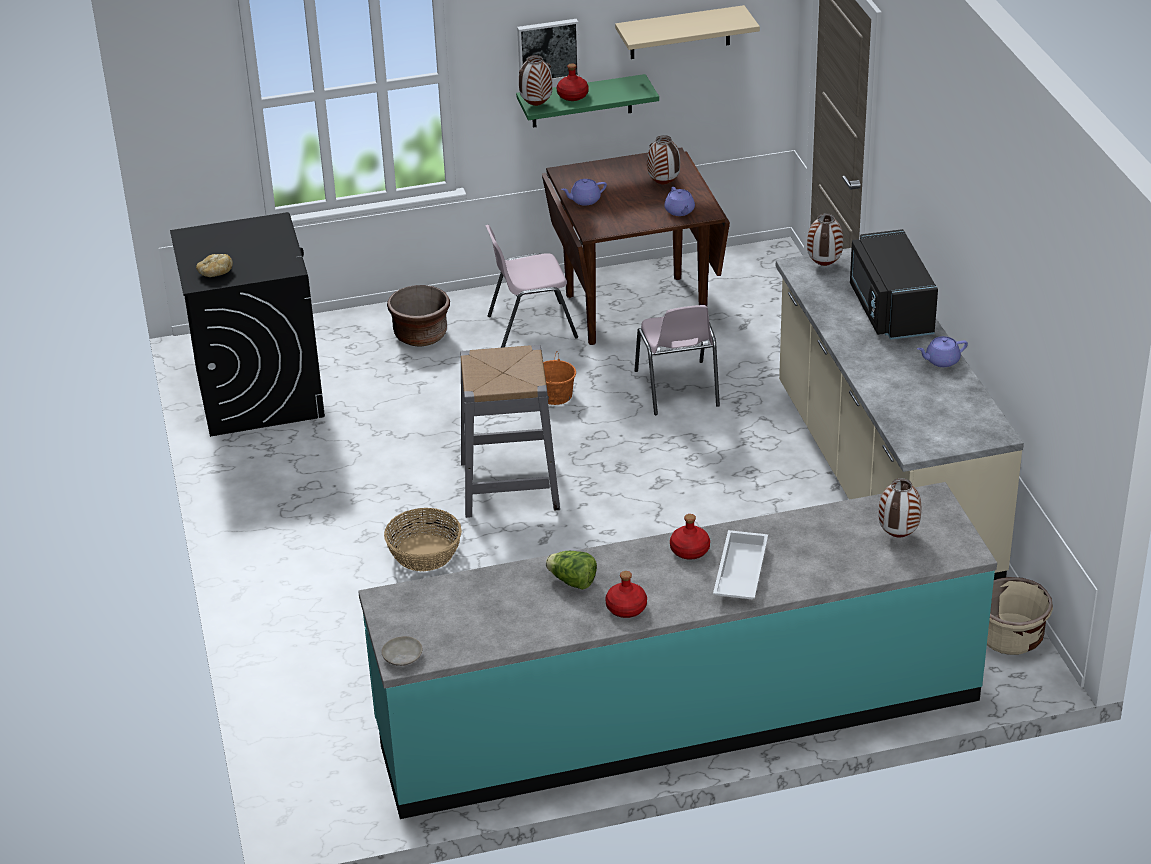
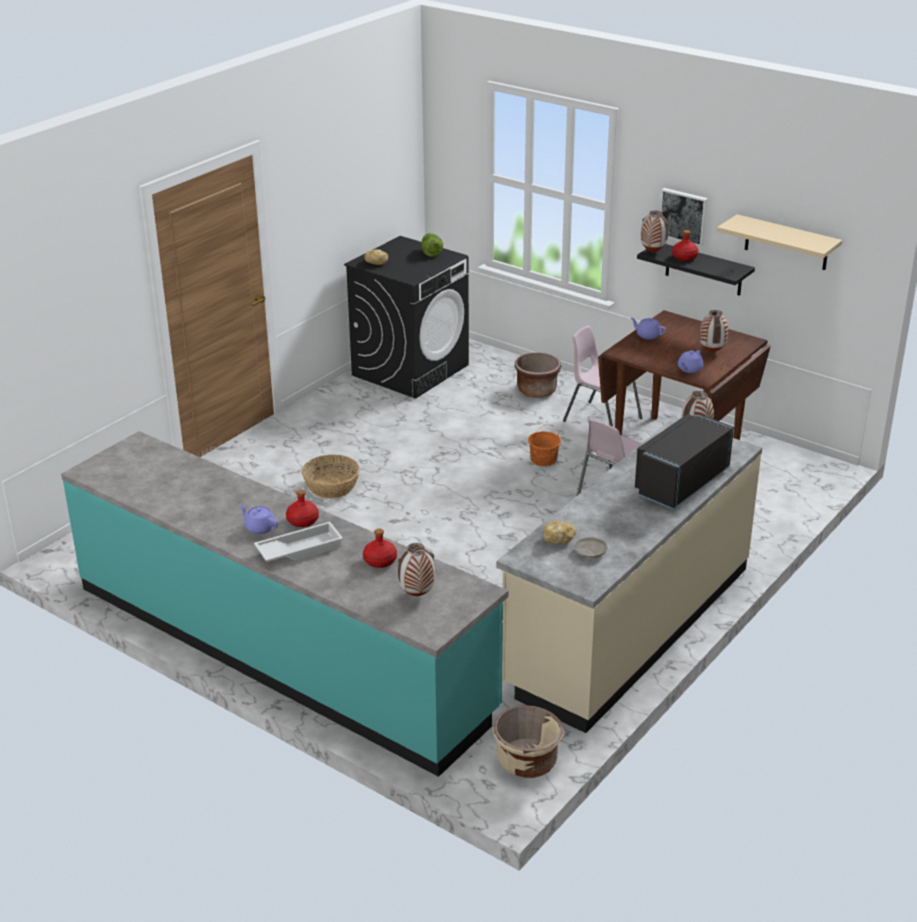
camera: 50 degrees right, 5 degrees down
(402, 657) = (89, 469): beige plate -> beige plate (590, 552)
(509, 485) = (433, 485): grey stool -> none
(572, 582) = (222, 493): lettuce -> lettuce (431, 253)
(581, 101) = (704, 269): green shelf -> black shelf
(625, 608) = (215, 522): red bottle -> red bottle (380, 561)
(907, 415) = (558, 539): none -> bread
(941, 361) = (647, 527): purple teapot -> purple teapot (259, 528)

